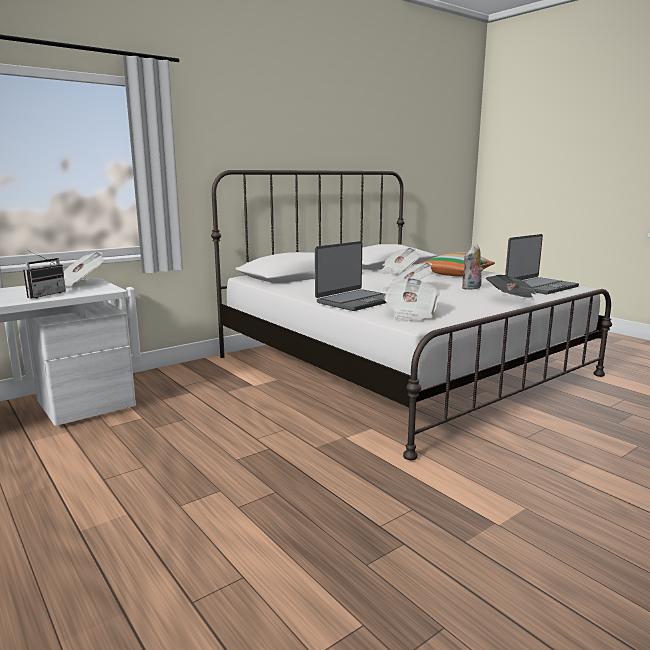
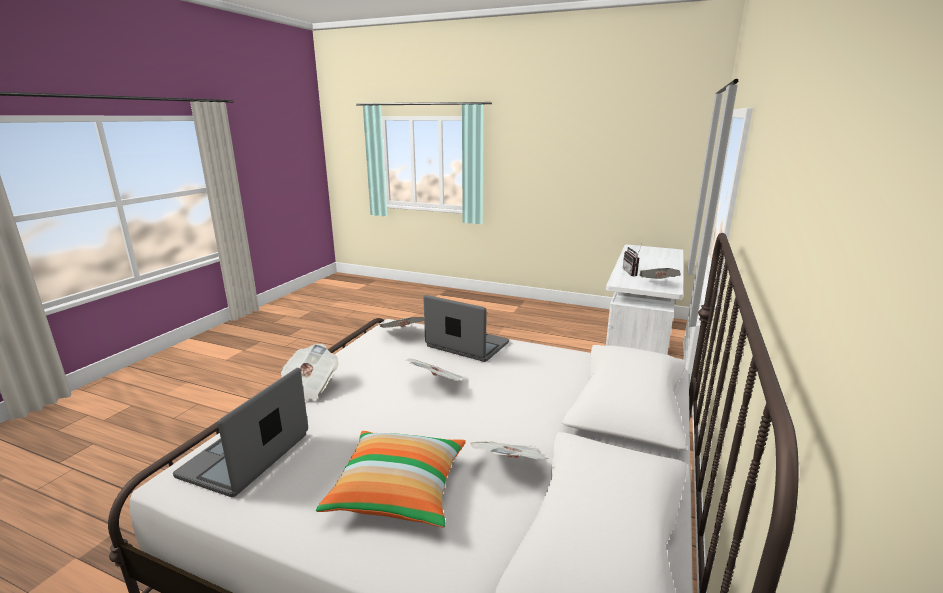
camera: 150 degrees right, 5 degrees up
(356, 301) = (467, 345): laptop -> laptop turned 105 degrees clockwise
(472, 288) = (358, 416): plush toy -> none

